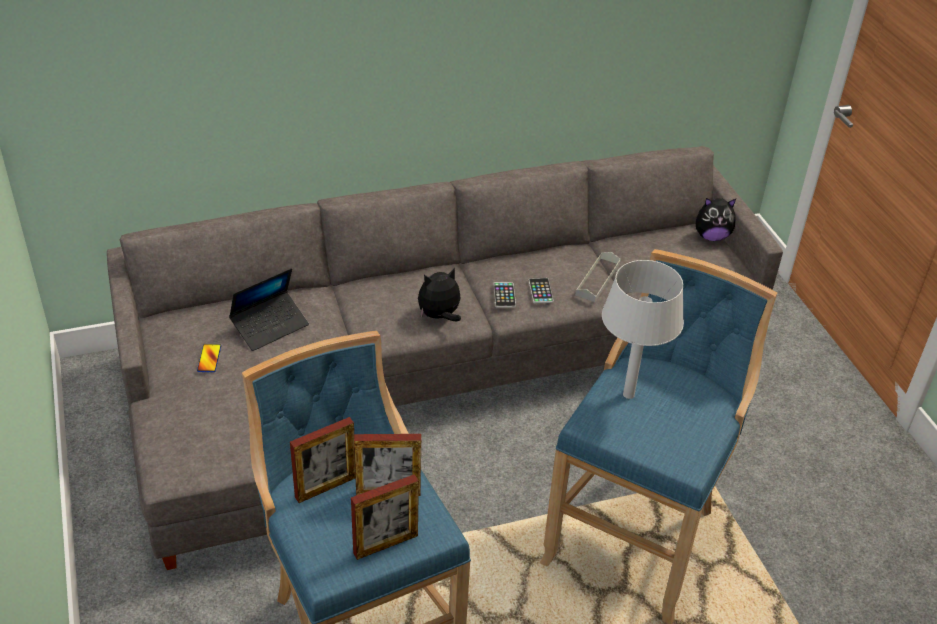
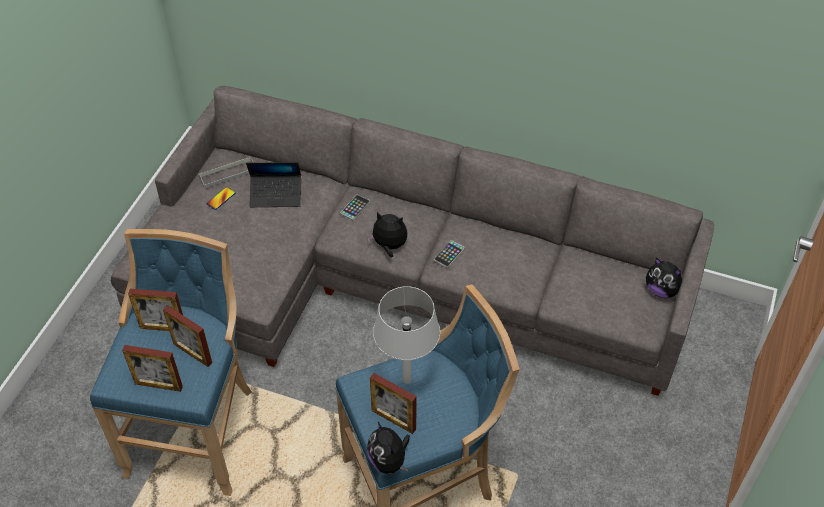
camera: 40 degrees right, 10 degrees up
(540, 291) = (477, 265): phone -> phone (355, 207)
(597, 279) = (529, 278): grey tray -> grey tray (227, 174)
(657, 434) = (393, 419): none -> picture frame
(695, 471) = (389, 461): none -> plush toy

